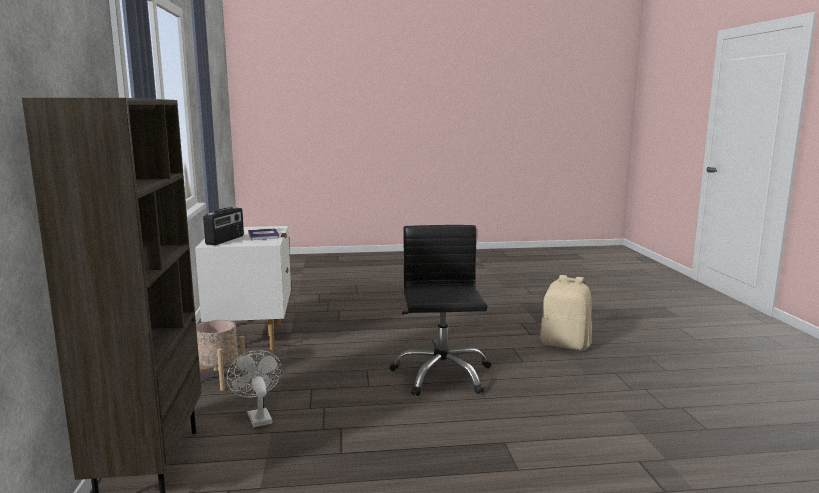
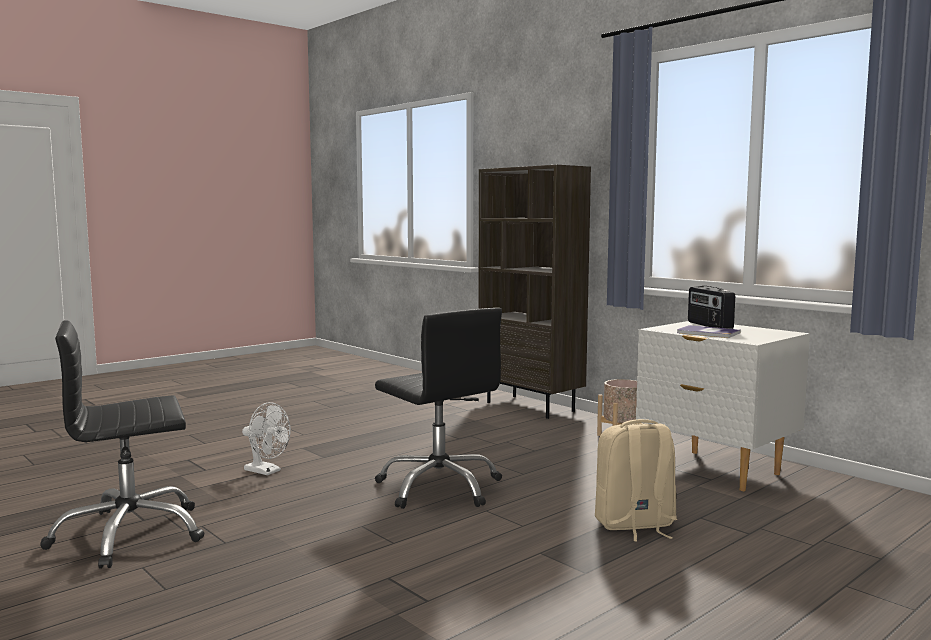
camera: 145 degrees right, 5 degrees down
(257, 416) = (530, 430): white fan -> white fan (267, 471)
(565, 344) = (314, 572): beige backpack -> beige backpack (634, 525)
(686, 396) = (129, 534): none -> black office chair

